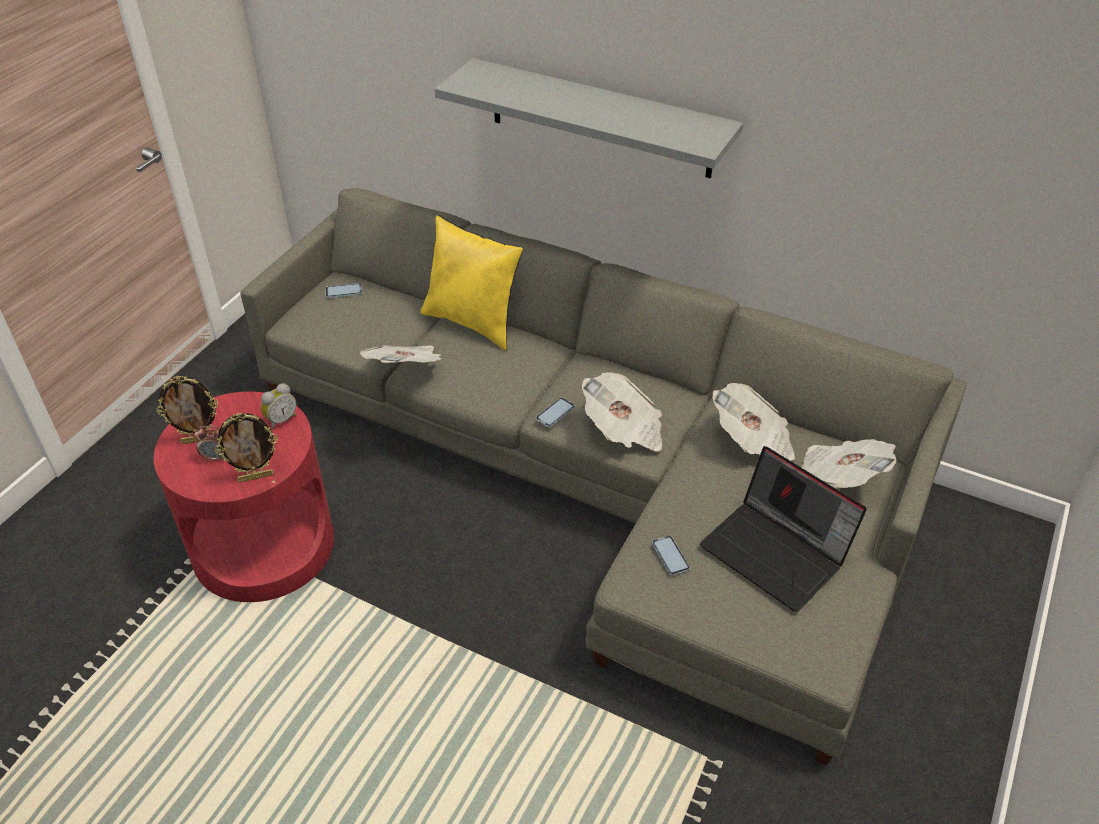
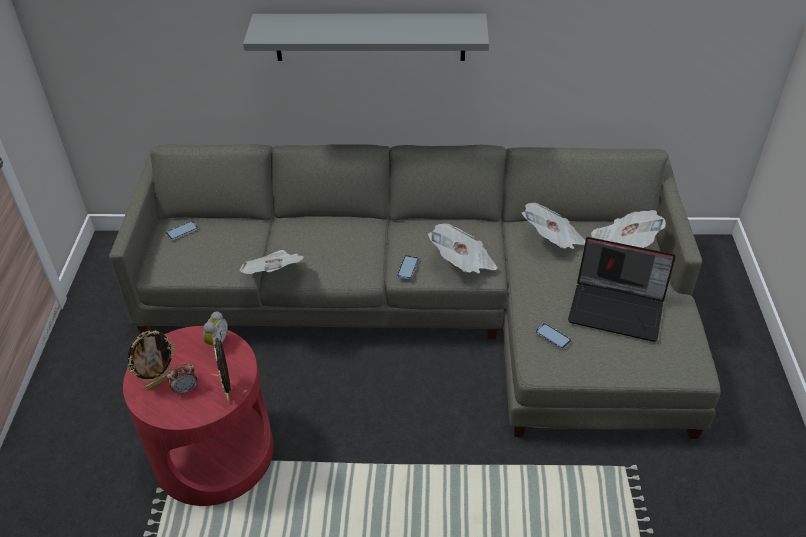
camera: 25 degrees left, 0 degrees up
(256, 477) = (228, 392): picture frame -> picture frame turned 120 degrees clockwise
(473, 322) = (301, 222): yellow pillow -> none

